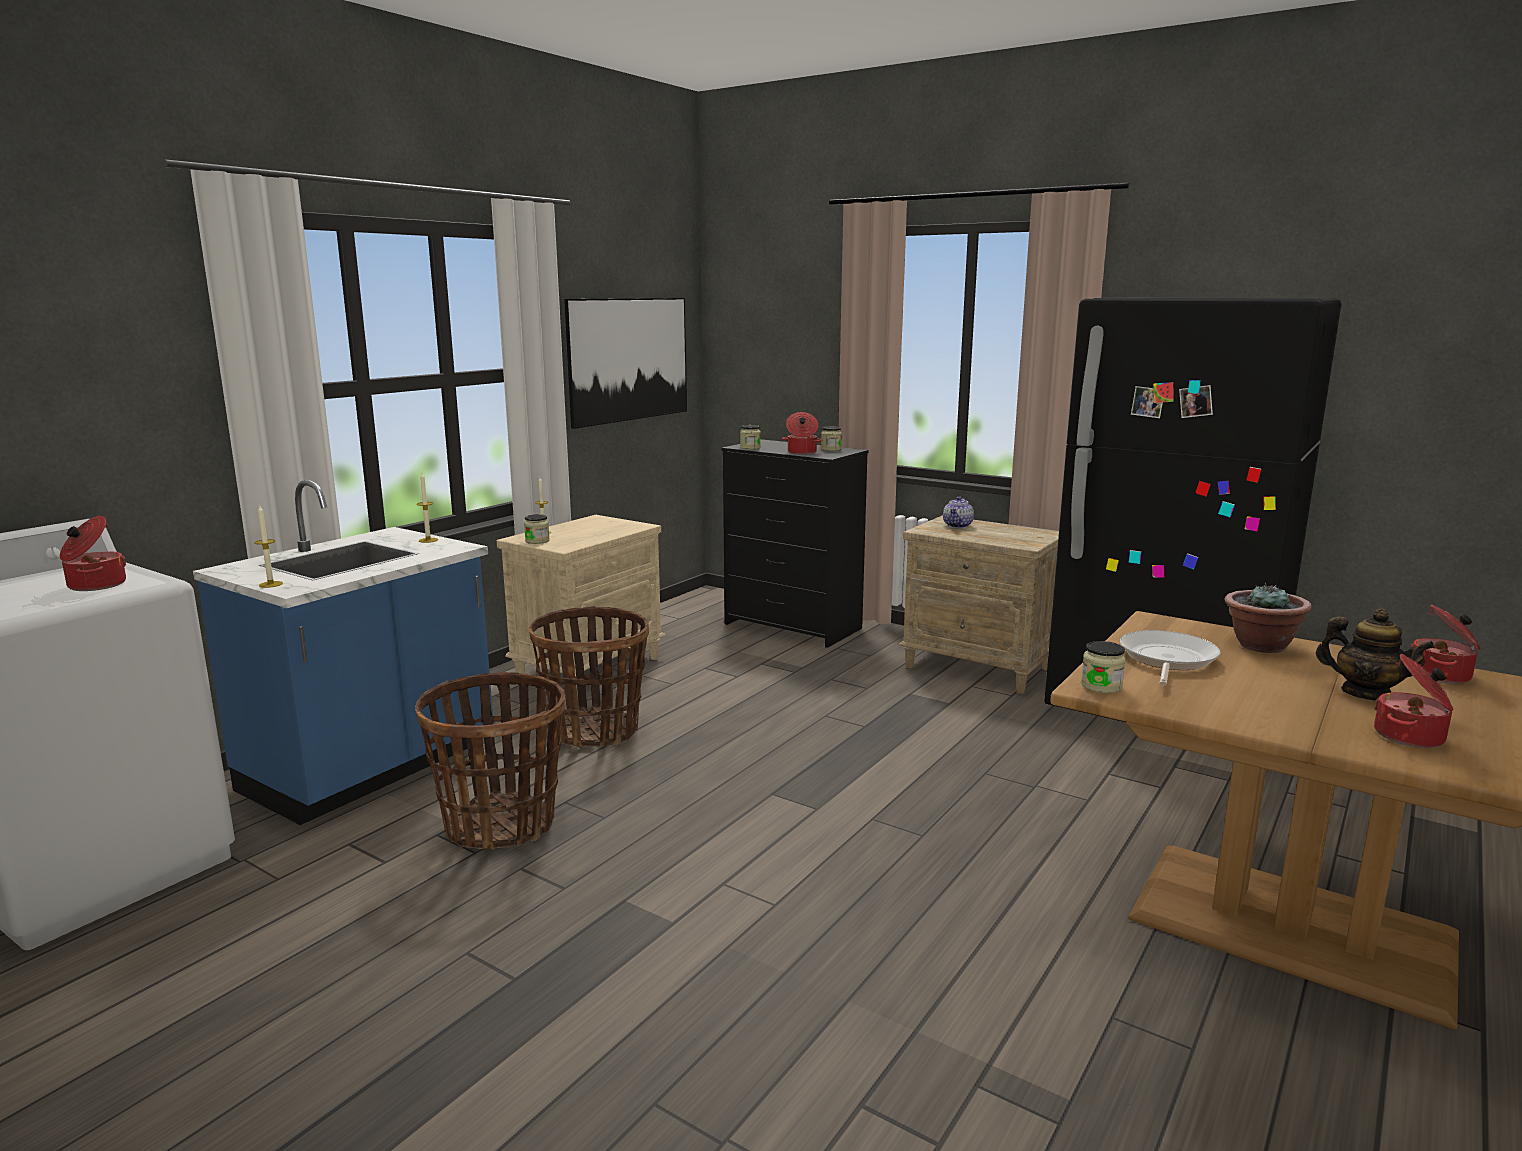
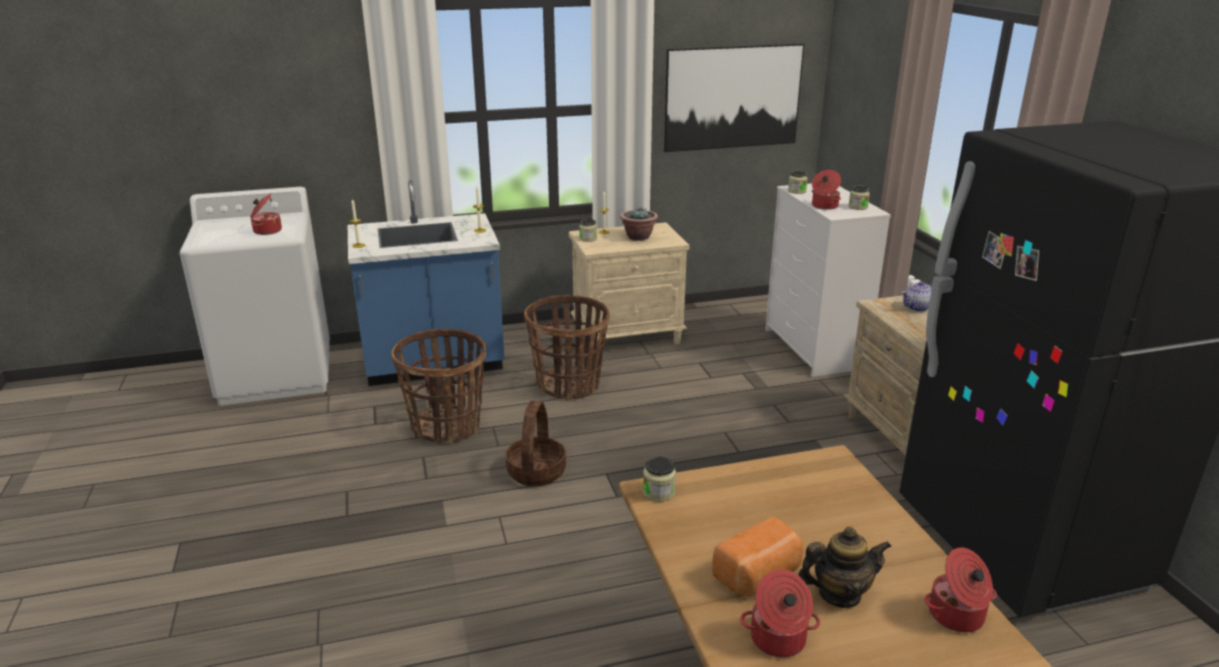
camera: 40 degrees right, 10 degrees up
(693, 823) = (536, 472): none -> basket
(794, 626) = (814, 349): black dresser -> white dresser
(1166, 659) = (756, 494): frying pan -> none
(1260, 646) = (863, 517): potted plant -> potted plant (638, 237)
(1301, 706) = (759, 576): none -> bread
(1365, 694) = (839, 594): teapot -> teapot turned 90 degrees counterclockwise

